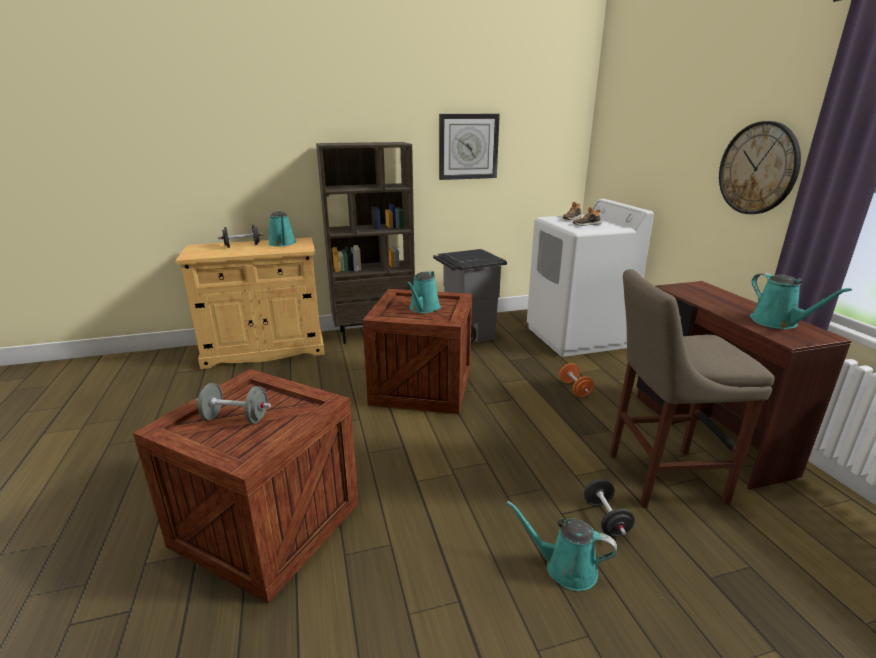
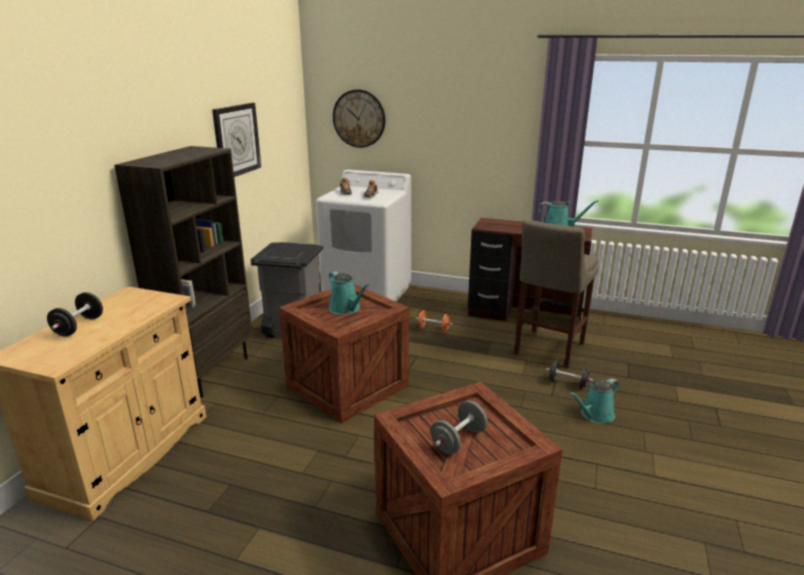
camera: 55 degrees left, 0 degrees up
(283, 243) = (123, 304): turquoise watering can -> none
(758, 168) = (496, 135): wall clock -> wall clock (359, 118)

